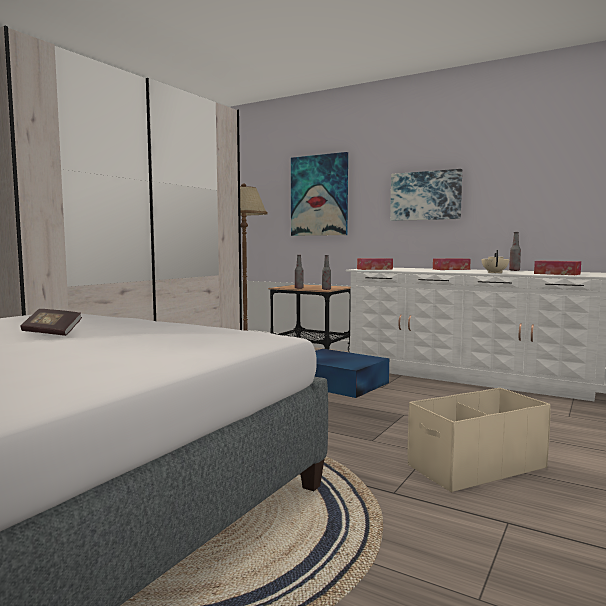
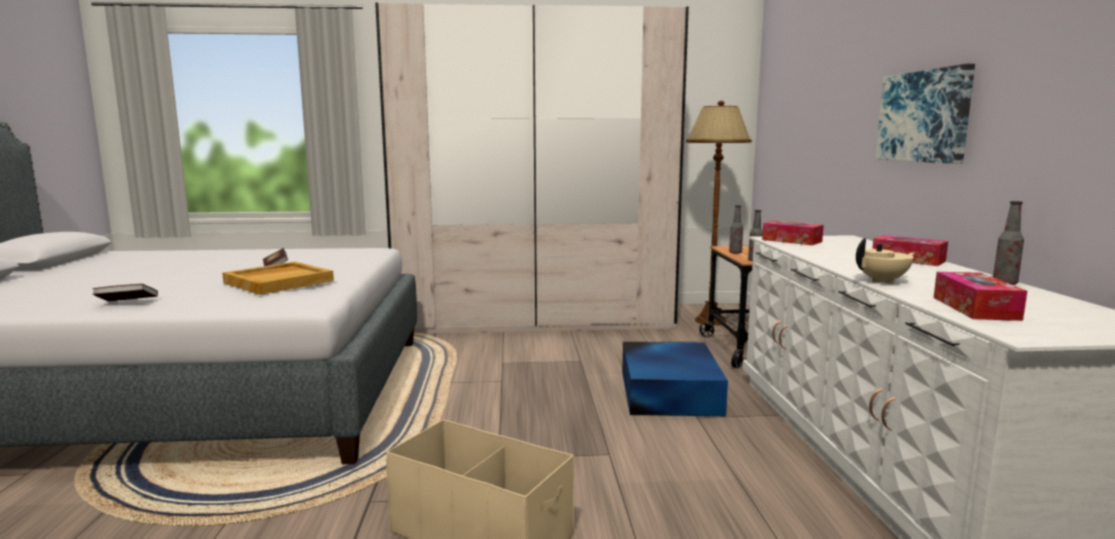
camera: 55 degrees right, 5 degrees up
(98, 374) = (127, 303): none -> book
(159, 332) = (279, 281): none -> beige tray
(319, 195) = (819, 113): picture -> none

